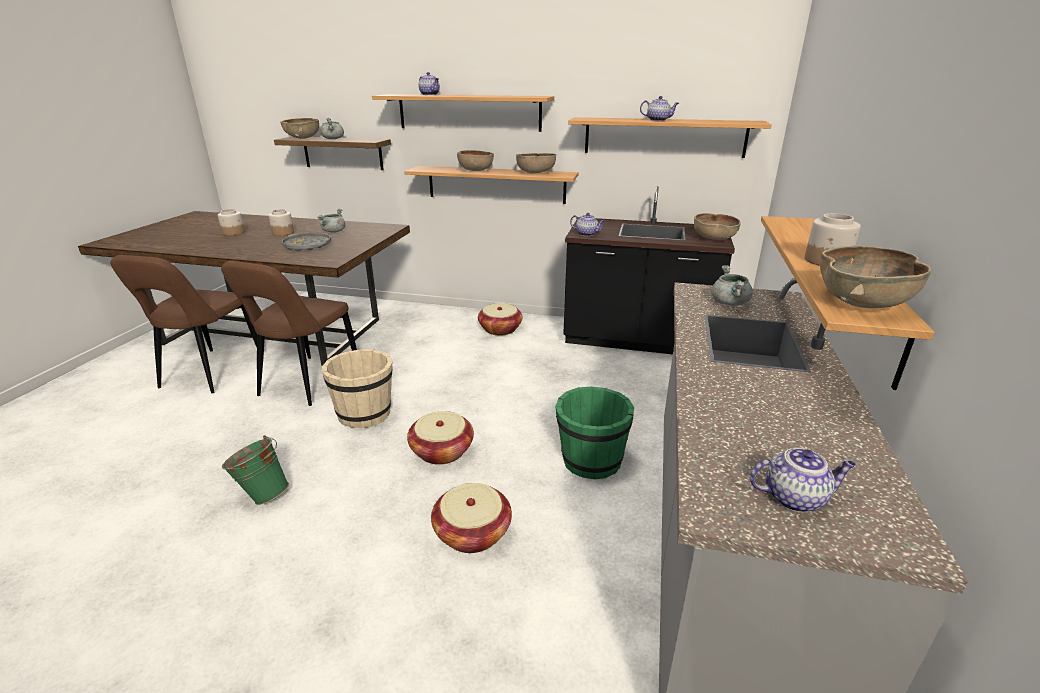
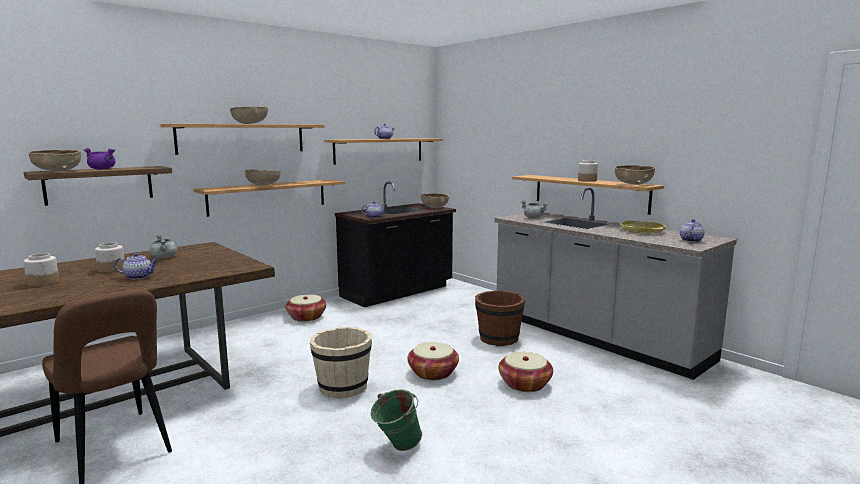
camera: 55 degrees left, 15 degrees down
(307, 246) = (185, 267): grey tray -> none
(307, 383) = (246, 401): brown chair -> none
(333, 139) = (102, 169): grey cooking pot -> purple cooking pot
(430, 95) = (214, 123): teapot -> teapot (139, 277)
(535, 173) = (310, 182): brown bowl -> brown bowl (250, 124)
(590, 461) = (498, 339): green bucket -> brown bucket
(799, 416) = (642, 231): none -> yellow tray

